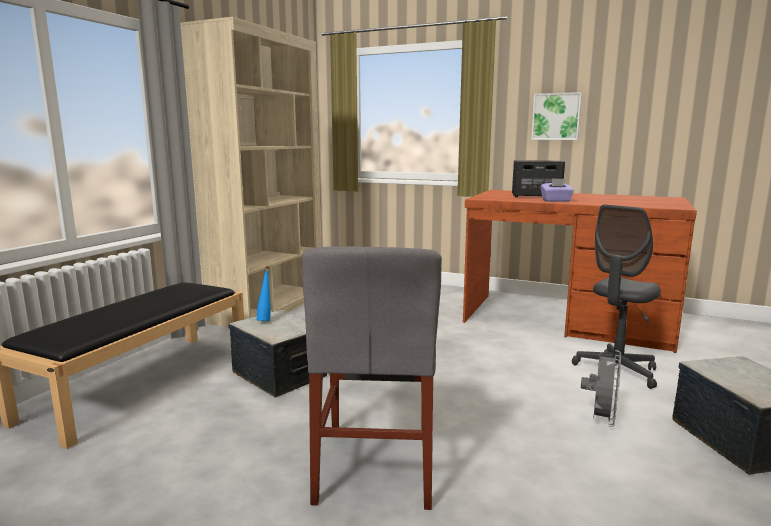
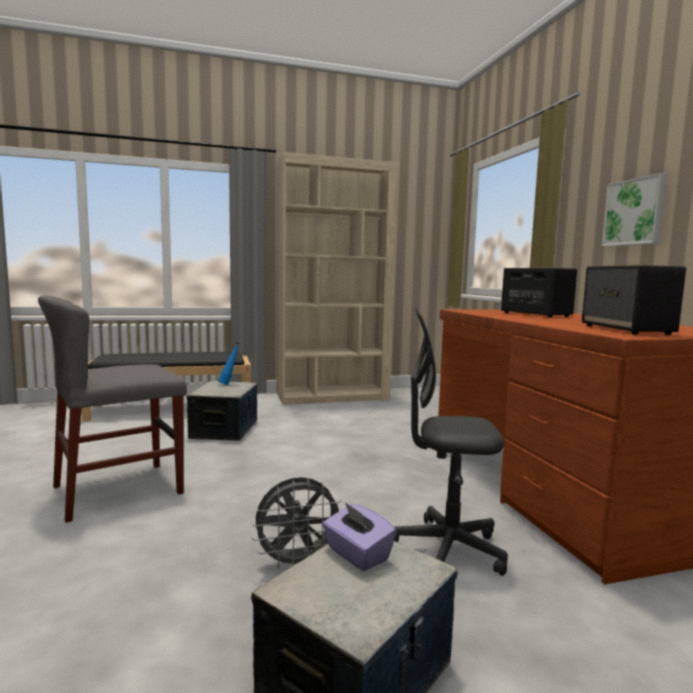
camera: 50 degrees right, 5 degrees down
(556, 201) = (517, 317): purple tissue box -> purple tissue box (357, 554)
(648, 203) = (626, 330): none -> speaker

